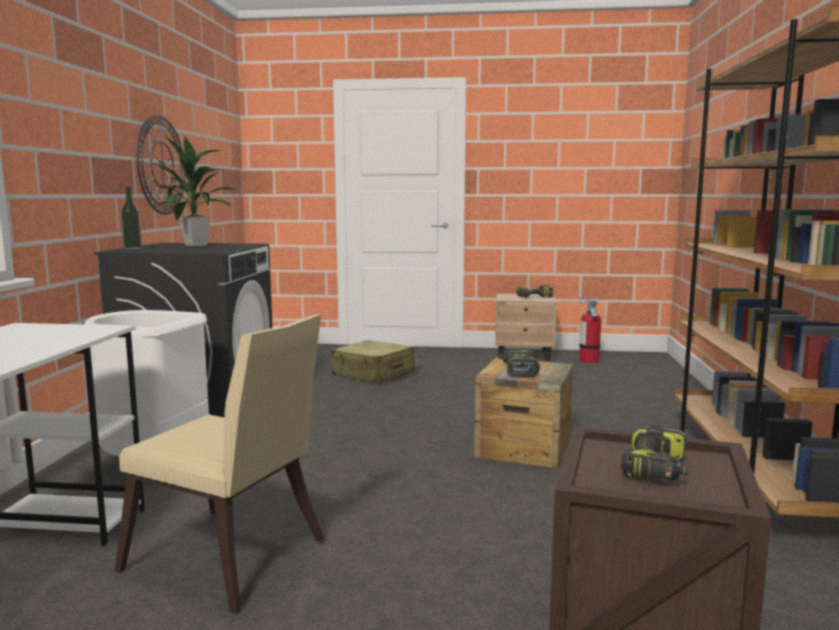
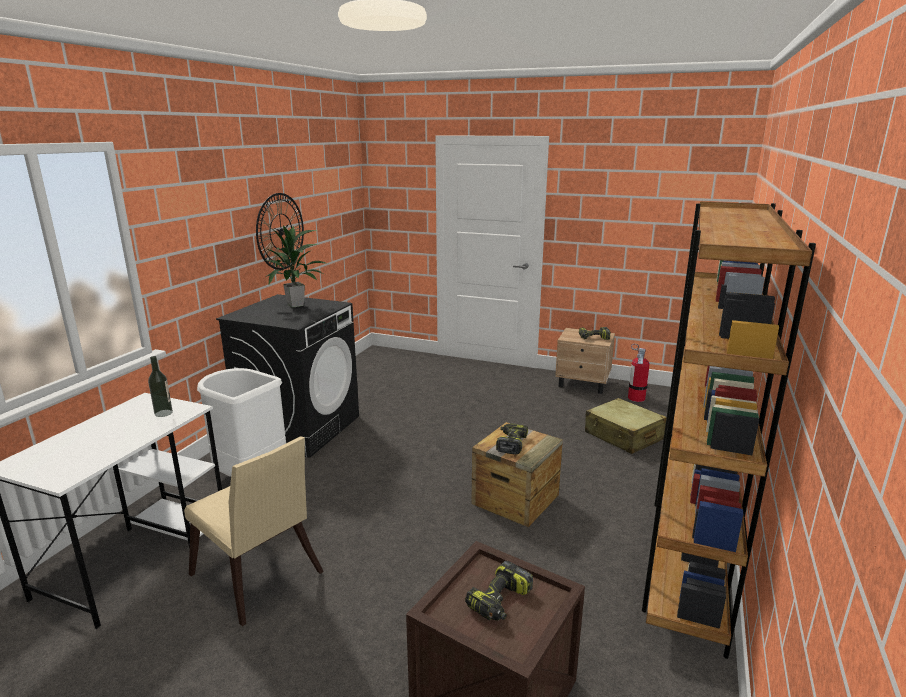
camera: 15 degrees right, 10 degrees up
(133, 248) = (247, 310): bottle -> bottle (163, 413)
(373, 374) = (445, 395): beige suitcase -> beige suitcase (623, 436)

